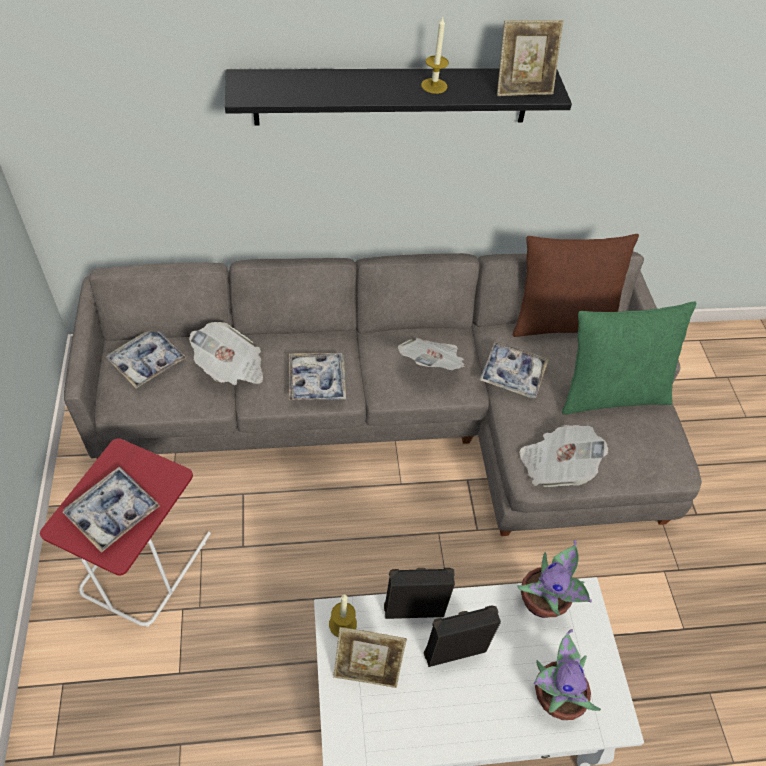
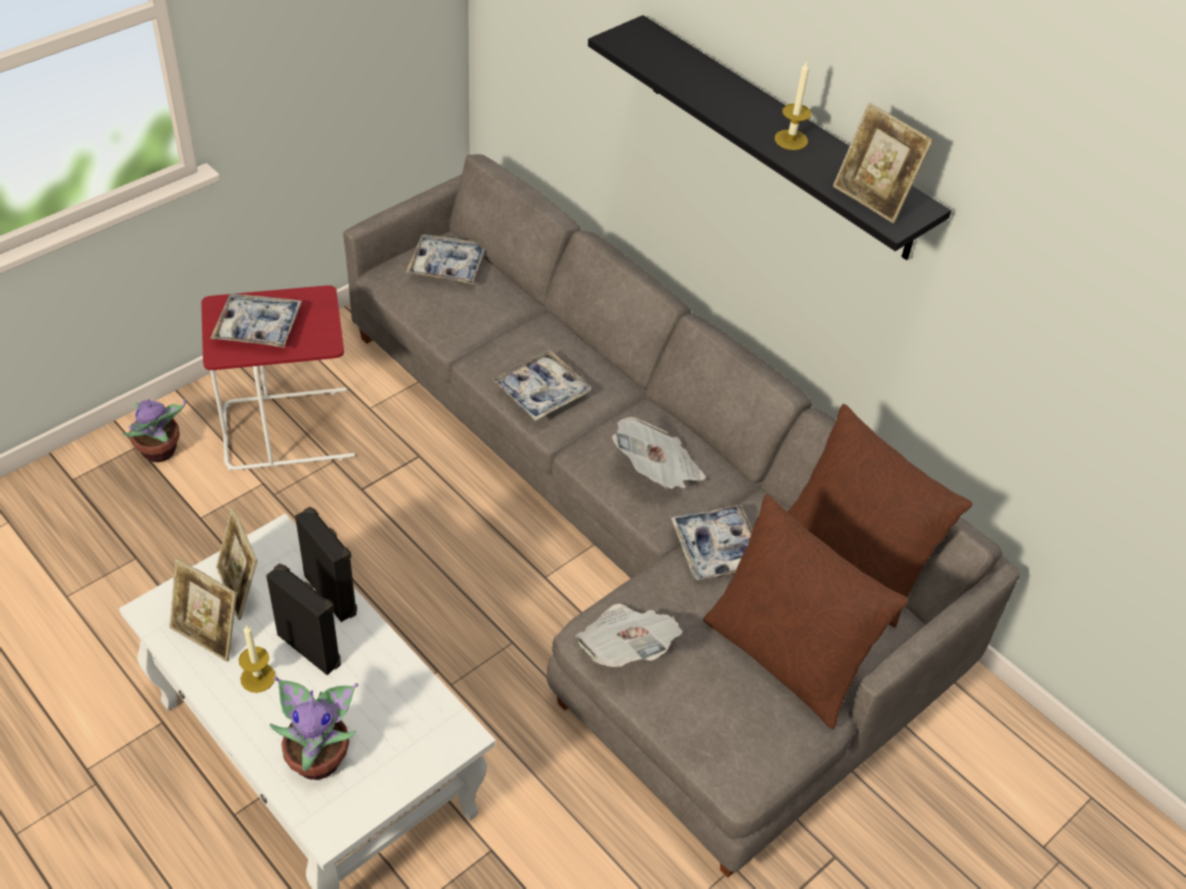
camera: 55 degrees right, 5 degrees down
(231, 367) = (498, 324): newspaper -> none
(342, 624) = (275, 547): candle -> candle (258, 677)
(396, 717) = (208, 635): none -> picture frame
(543, 602) = (424, 702): potted plant -> potted plant (160, 452)
(610, 393) = (786, 657): green pillow -> brown pillow

